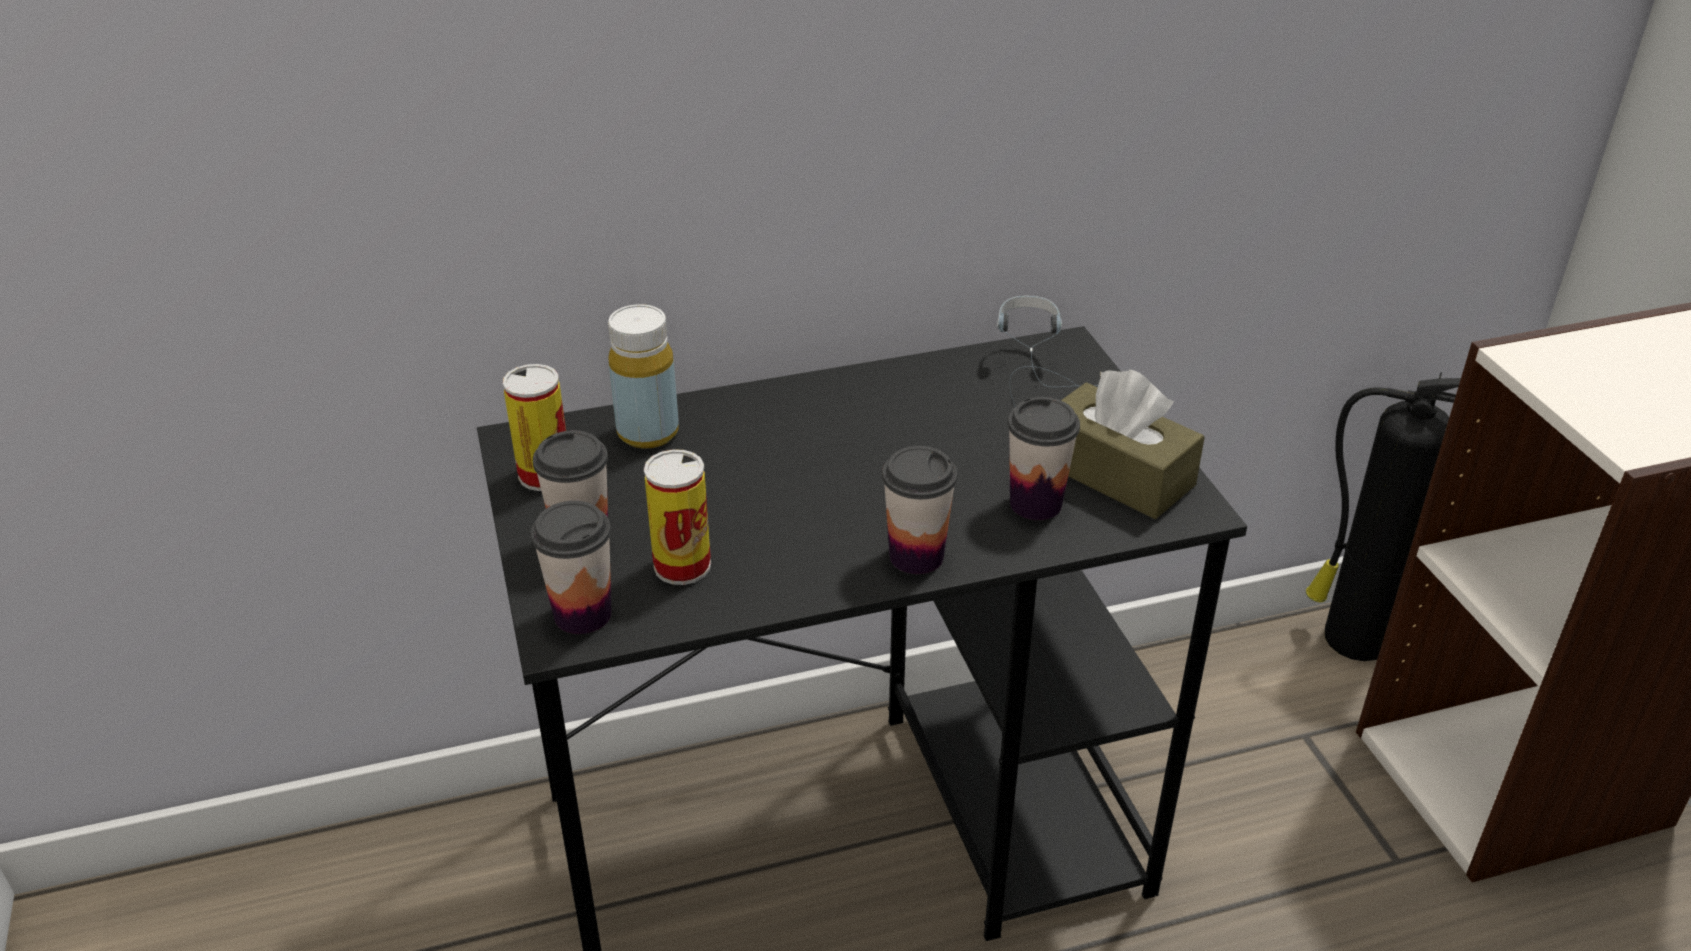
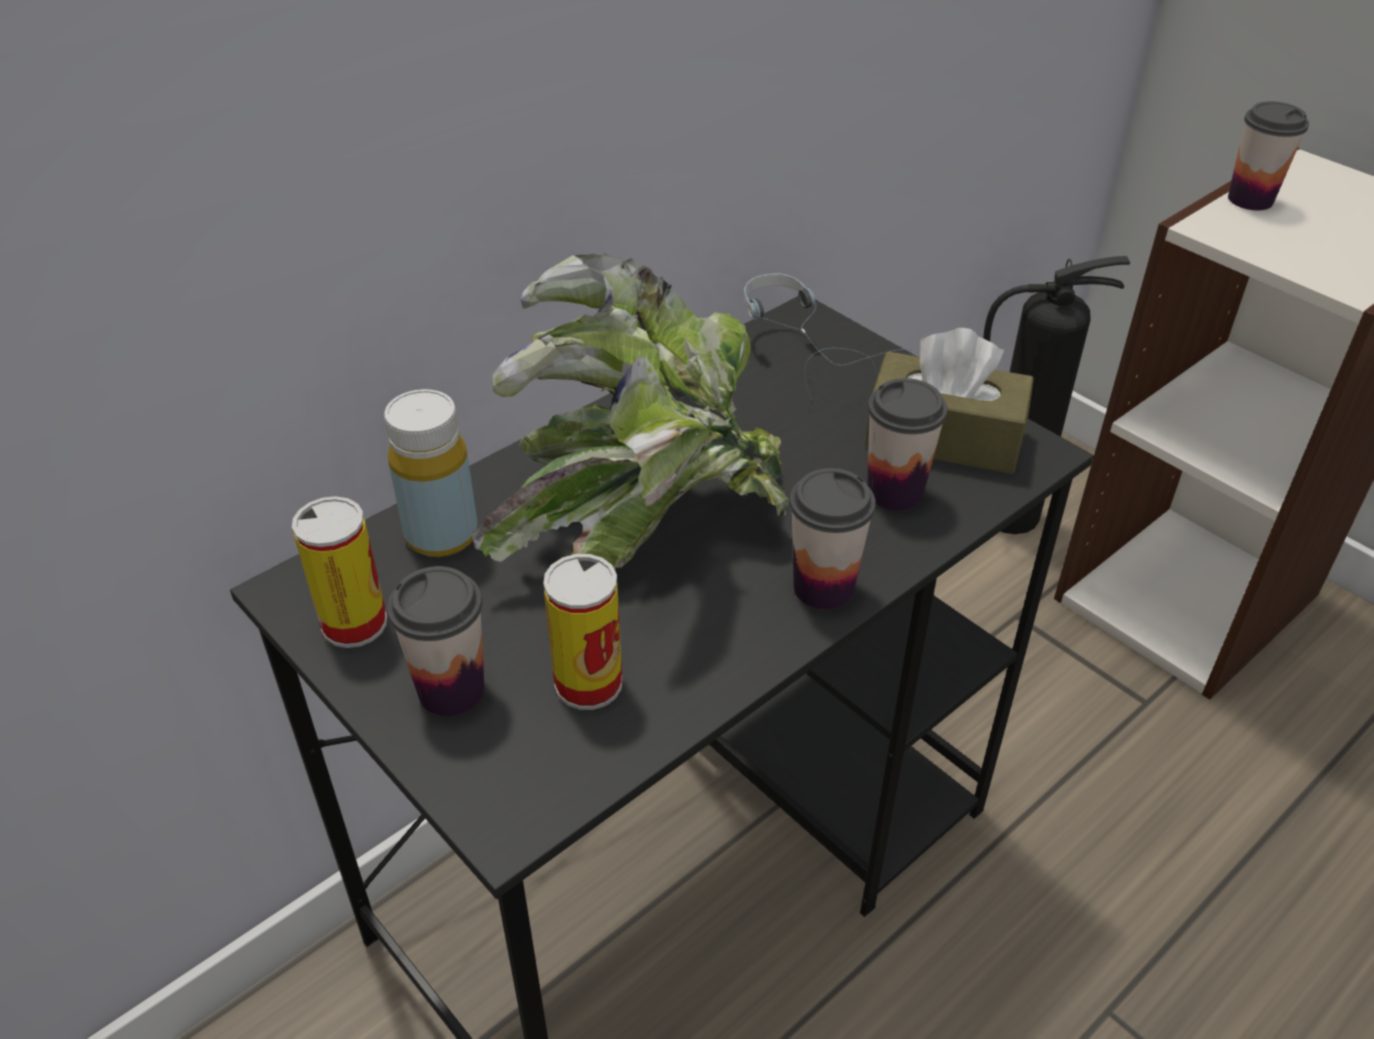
camera: 25 degrees left, 5 degrees up
(582, 614) = (515, 784): cup -> cup (1250, 199)
(807, 467) = (643, 523): none -> potted plant

